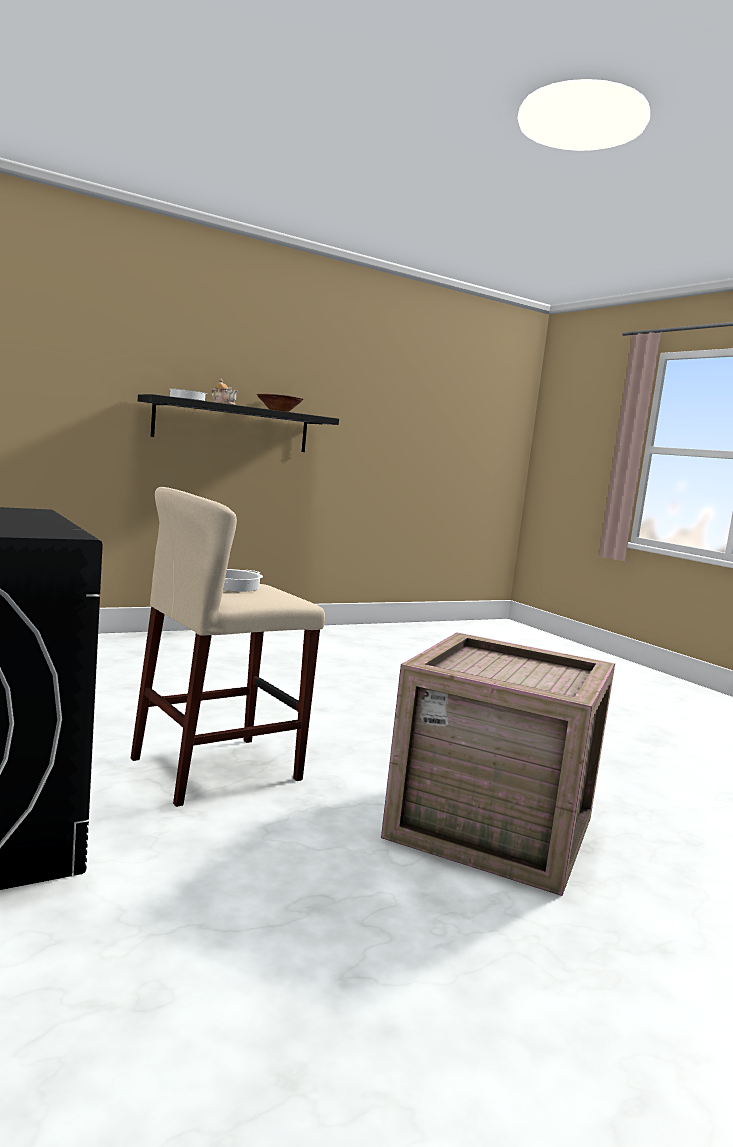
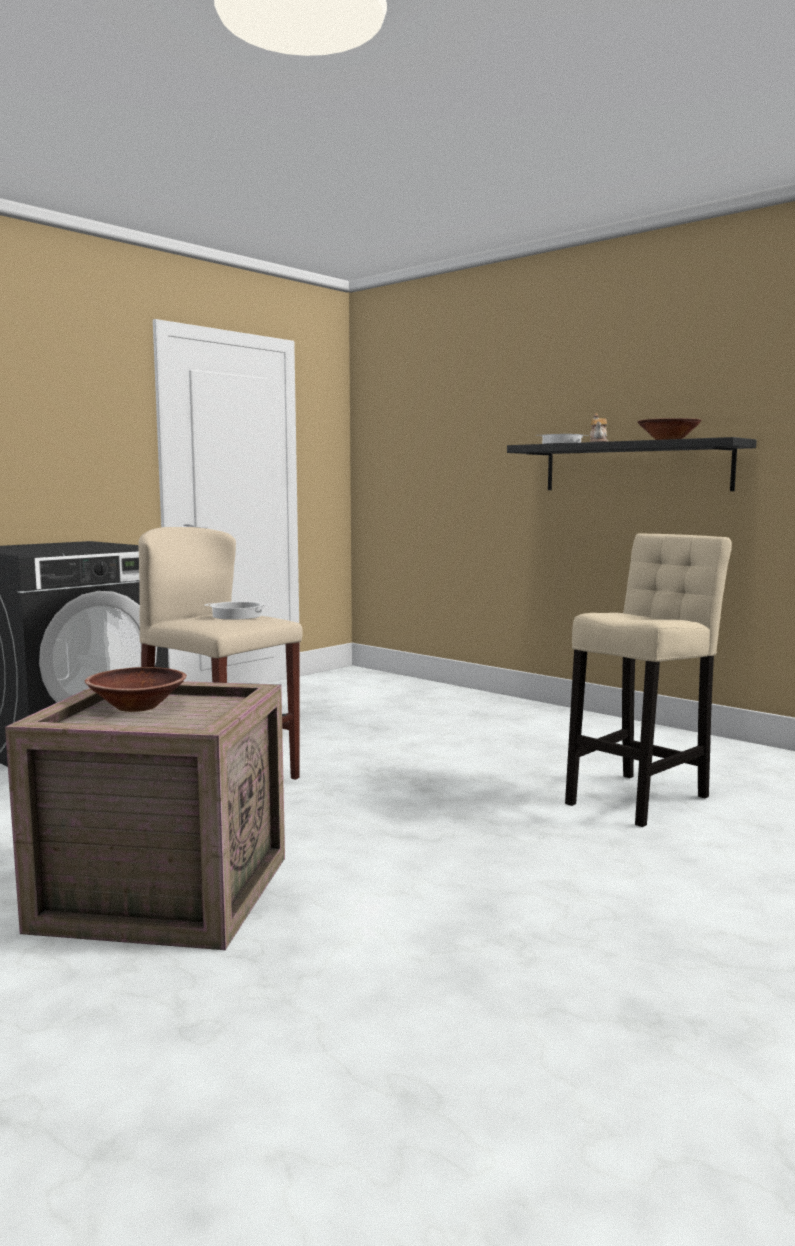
camera: 75 degrees right, 0 degrees up
(385, 669) = (641, 798): none -> beige stool
(490, 673) = (137, 707): none -> brown bowl

